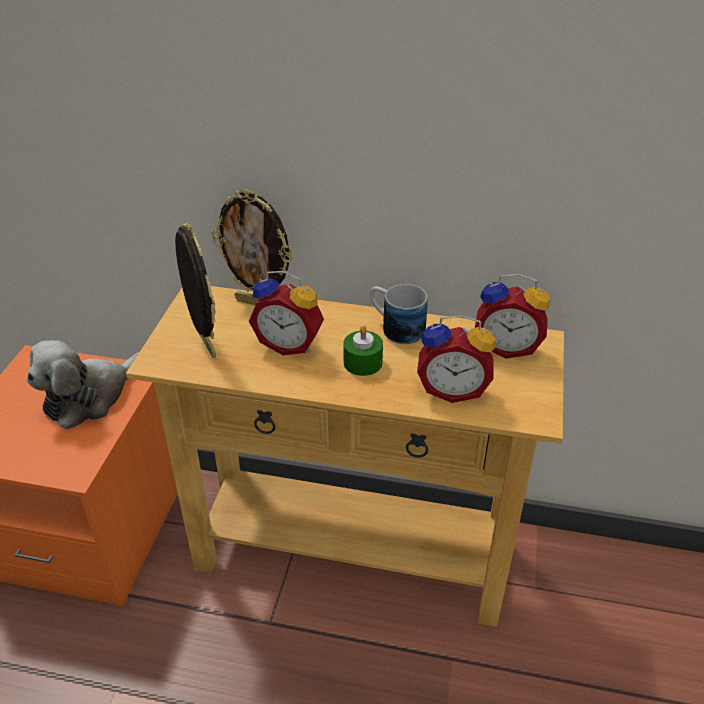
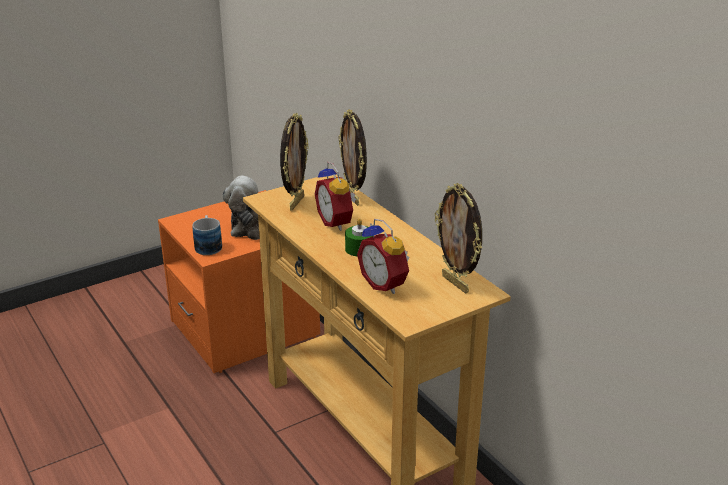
camera: 45 degrees right, 10 degrees down
(395, 328) = (407, 243): mug -> mug (208, 245)
(507, 346) = (456, 283): alarm clock -> picture frame

